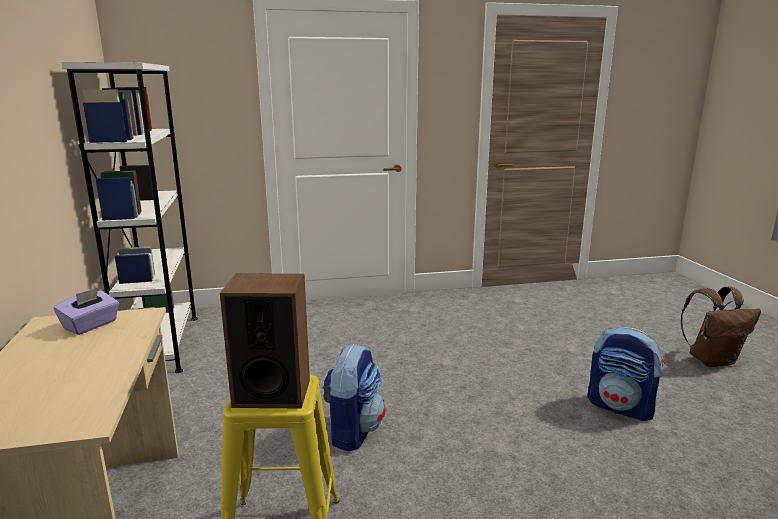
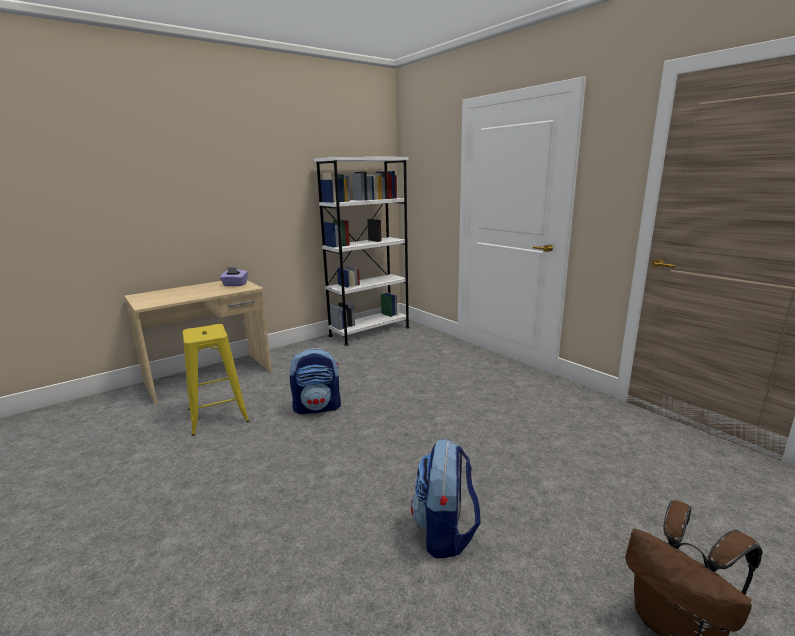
camera: 65 degrees right, 0 degrees up
(272, 393) = (203, 331): speaker -> none

